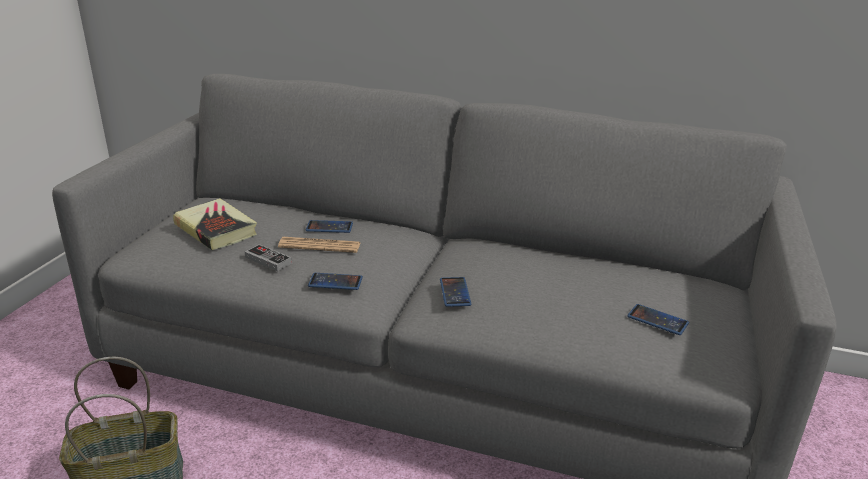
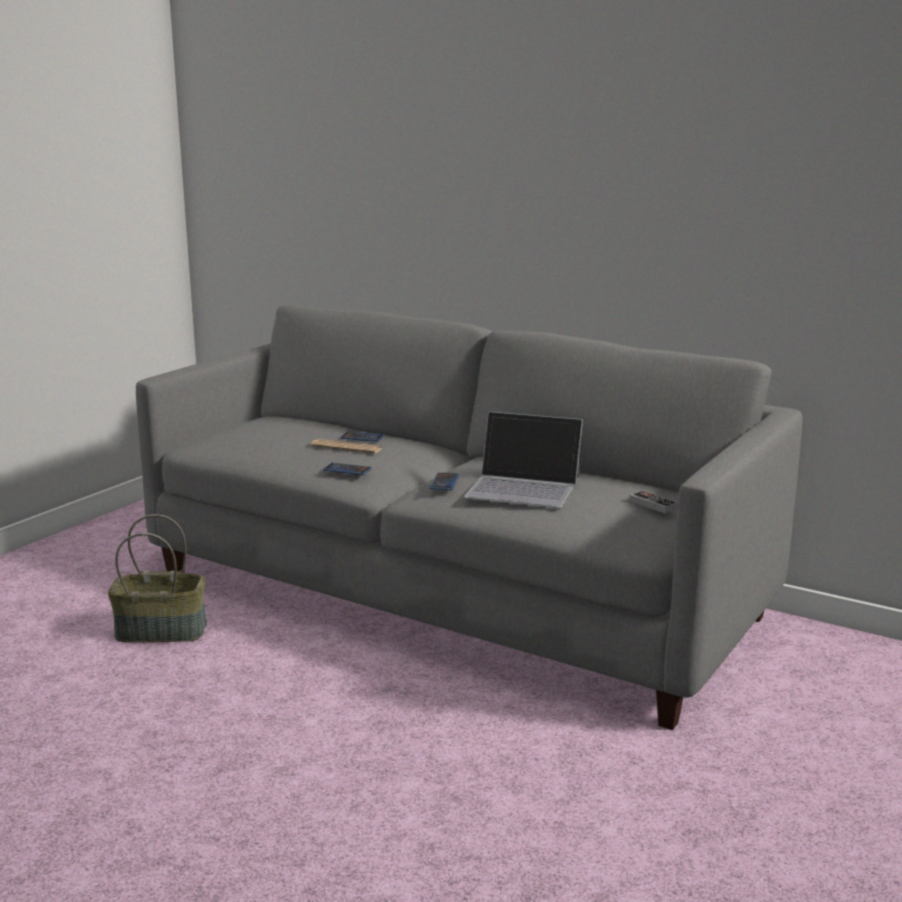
camera: 15 degrees right, 10 degrees down
(216, 229) = (264, 432): book -> none
(268, 260) = (298, 453): game controller -> game controller (653, 504)
(545, 291) = (524, 486): none -> laptop
(657, 320) = (610, 510): phone -> none

